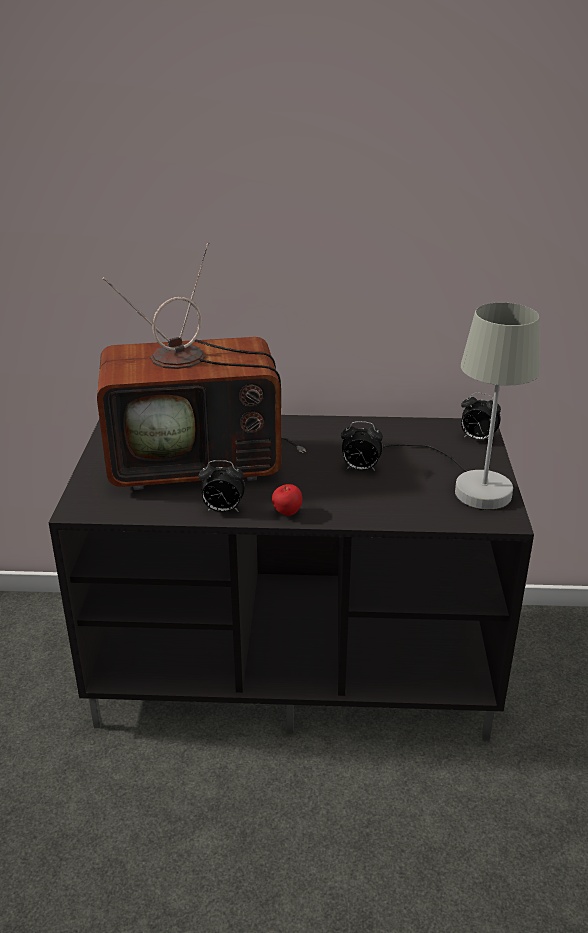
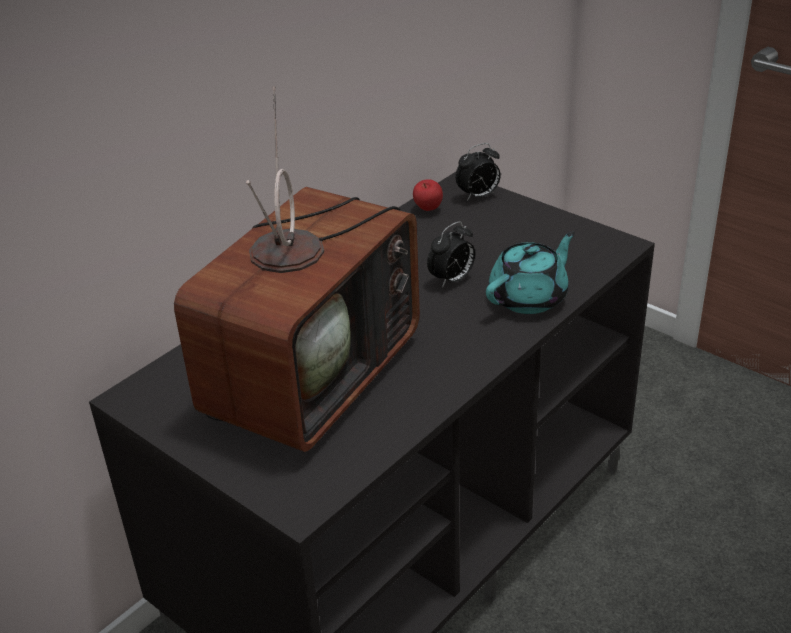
camera: 50 degrees left, 5 degrees up
(222, 510) = (427, 397): alarm clock -> none
(287, 513) = (480, 357): apple -> apple (427, 210)
(381, 506) = (529, 297): none -> turquoise teapot
(470, 485) = (549, 236): grey table lamp -> none

